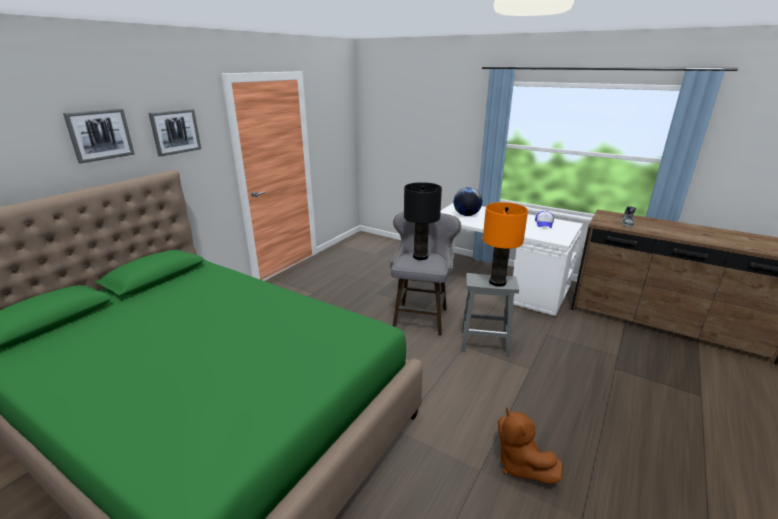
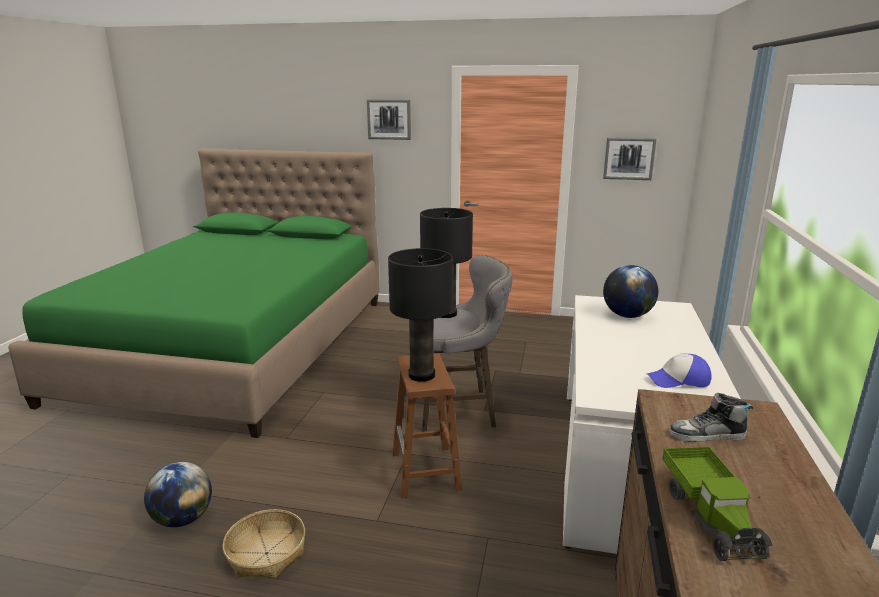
camera: 70 degrees right, 5 degrees down
(100, 135) = (326, 112): picture -> picture (629, 158)
(485, 342) = (426, 471): grey stool -> brown stool
(497, 282) = (421, 375): orange table lamp -> black table lamp
(520, 465) = (183, 519): brown plush toy -> globe
(559, 419) = (266, 553): none -> basket
(681, 234) = (710, 516): none -> toy truck

